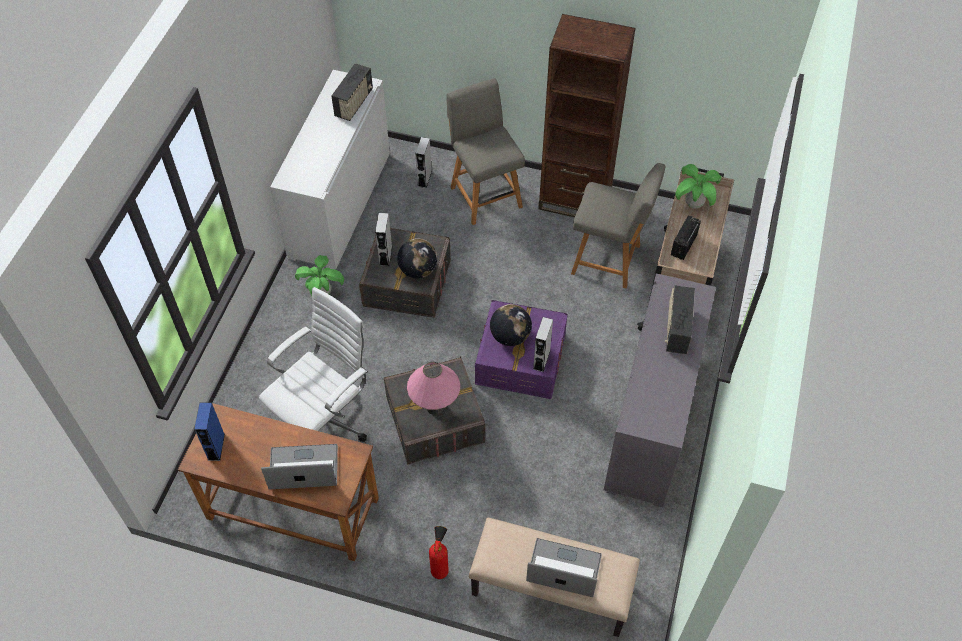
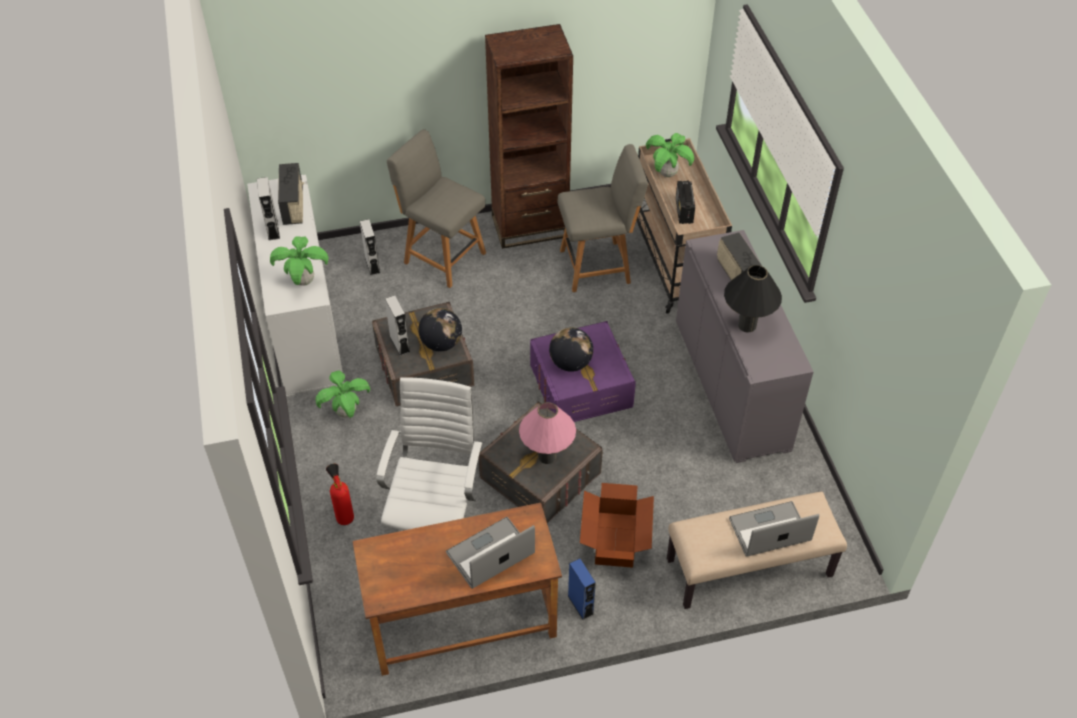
camera: 30 degrees left, 5 degrees down
(216, 447) = (389, 577): blue speaker -> blue speaker (580, 605)
(317, 170) = (304, 281): none -> potted plant
(440, 567) = (639, 601): fire extinguisher -> fire extinguisher (344, 515)
(456, 505) = (614, 540): none -> cardboard box
(541, 359) = (613, 370): grey speaker -> grey speaker (273, 229)
(652, 376) = (747, 325): none -> black table lamp

